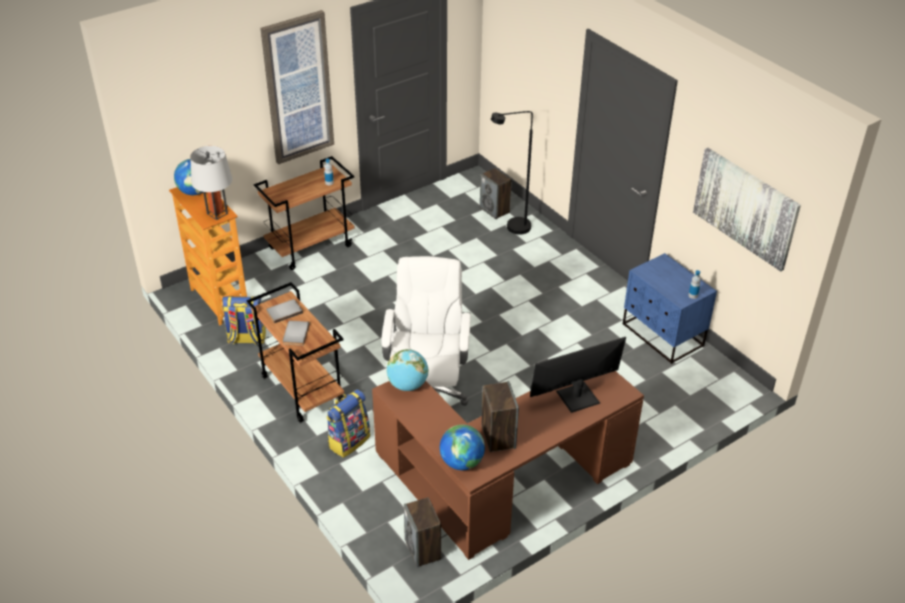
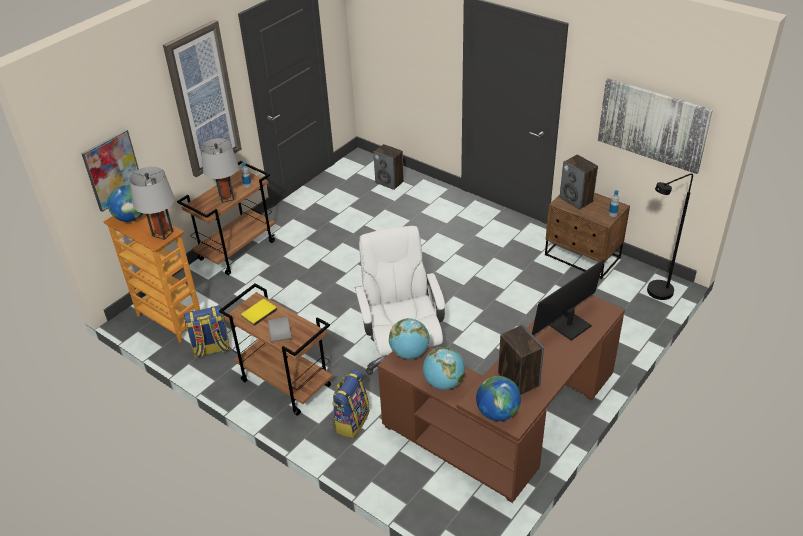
camera: 15 degrees left, 0 degrees up
(189, 141) = (112, 170): none -> picture
(284, 311) = (258, 313): grey book -> yellow book
(303, 191) = (226, 197): none -> grey table lamp
(423, 550) = (466, 505): speaker -> speaker (576, 199)
(426, 421) = (443, 383): none -> globe
(512, 228) = (412, 194): black floor lamp -> black floor lamp (655, 294)
(662, 336) = (582, 257): blue nightstand -> brown nightstand

